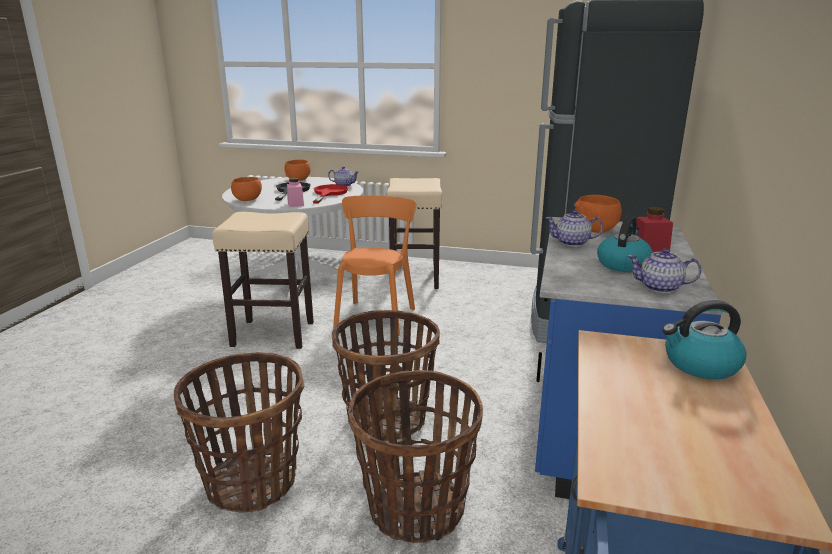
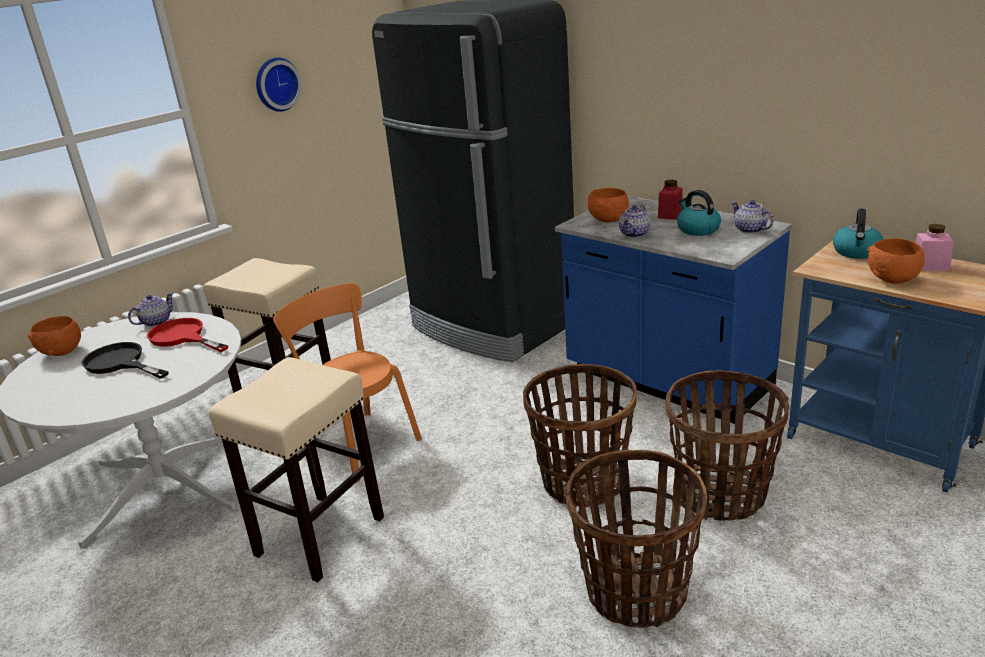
camera: 60 degrees left, 5 degrees up
(247, 200) = (114, 403): orange bowl -> orange bowl (893, 279)
(295, 204) = (199, 366): pink jar -> pink jar (930, 266)
(514, 61) = (276, 84): none -> wall clock
(660, 288) = (750, 230): teapot -> teapot turned 105 degrees clockwise

